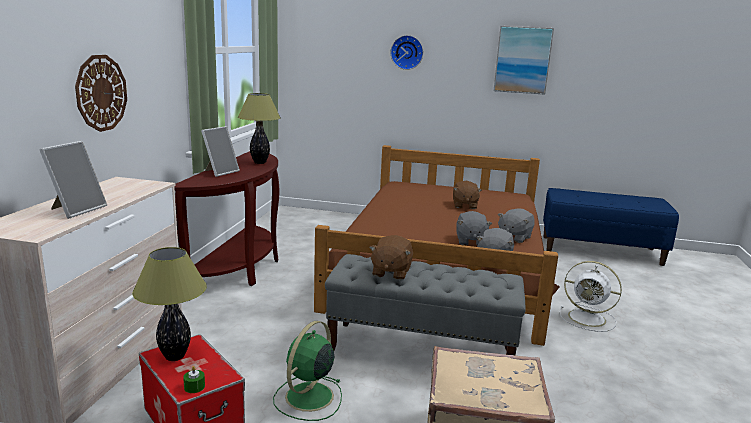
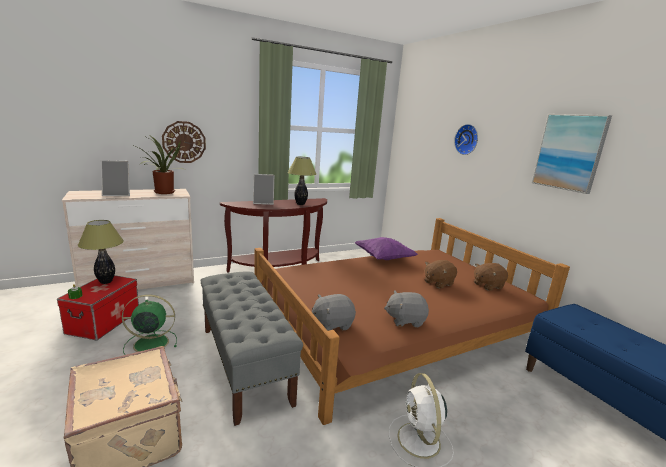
camera: 50 degrees right, 0 degrees up
(121, 189) = (162, 192): none -> potted plant
(386, 202) = (383, 258): none -> purple pillow
(390, 272) = (232, 290): brown plush toy -> brown plush toy (487, 285)
(470, 241) = (358, 305): grey plush toy -> none

